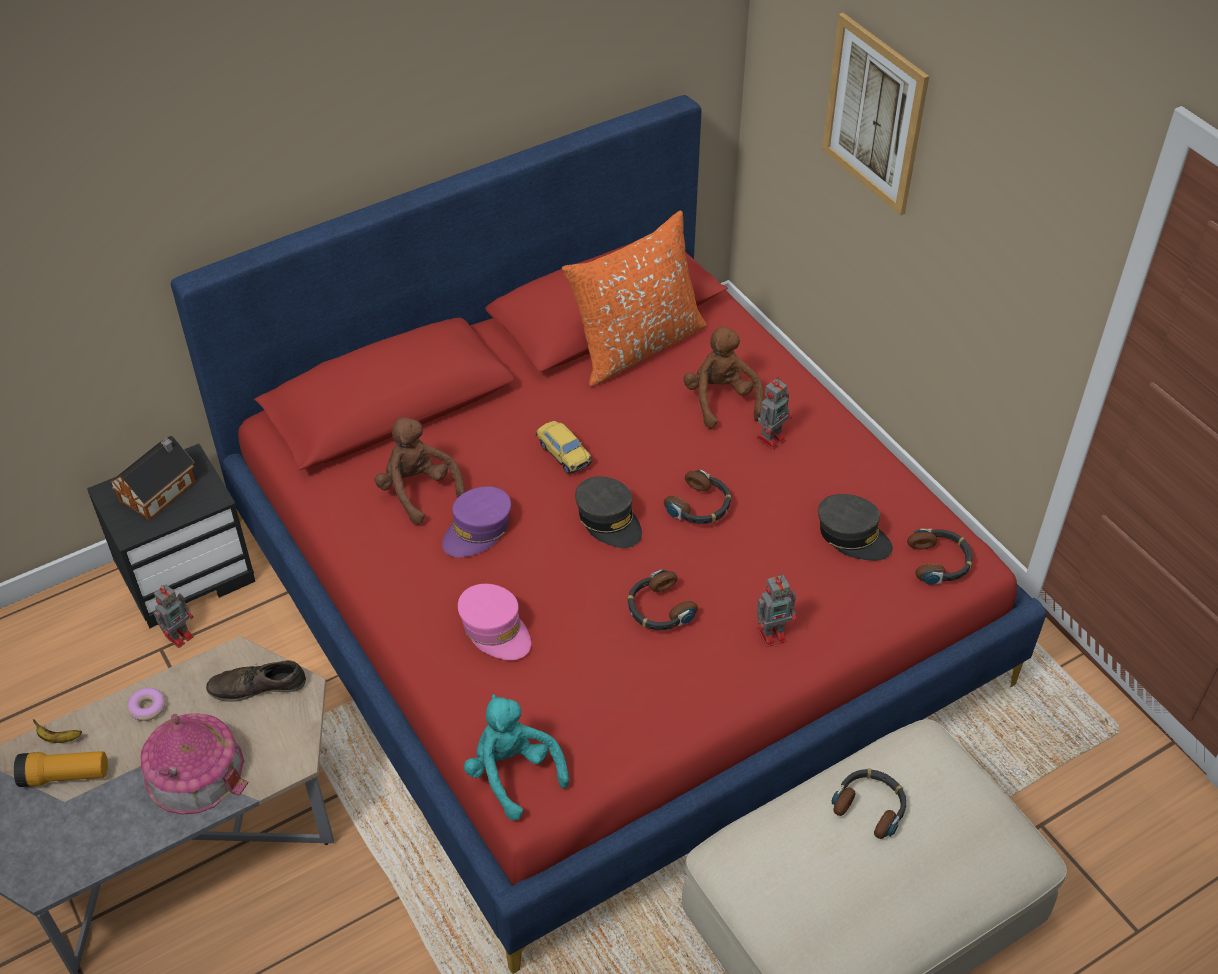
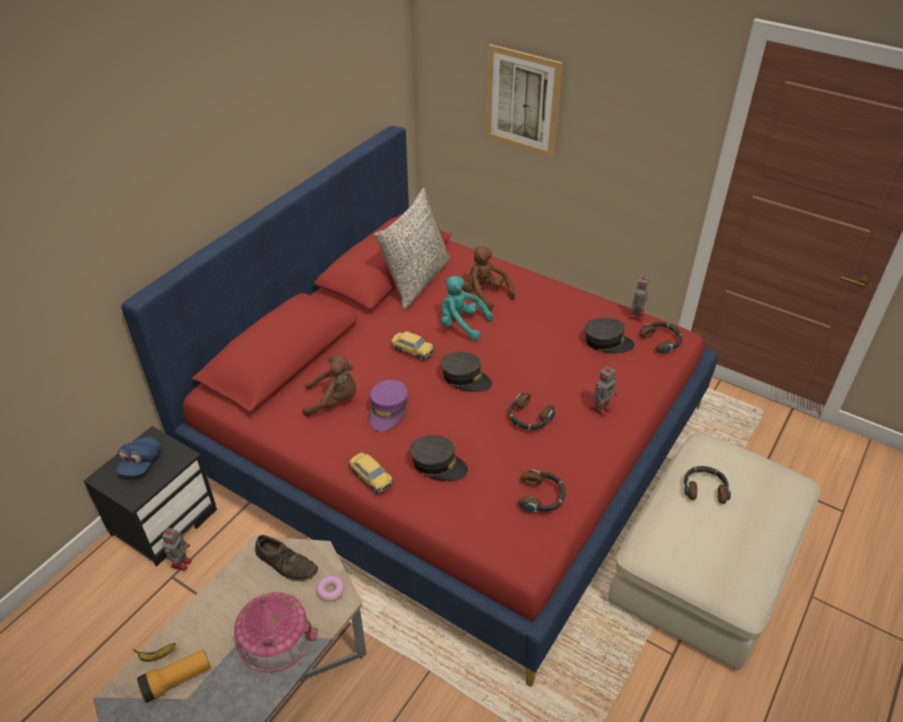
camera: 25 degrees left, 5 degrees down
(147, 707) = (214, 608): donut -> donut (330, 591)
(160, 490) = (140, 463): toy house -> blue cap
(257, 686) = (286, 563): brown shoe -> brown shoe turned 120 degrees counterclockwise
(402, 615) = (371, 478): none -> toy car
(418, 491) = (334, 401): brown plush toy -> brown plush toy turned 150 degrees clockwise
(495, 630) = (438, 464): pink cap -> grey cap
(513, 773) = (505, 547): turquoise plush toy -> turquoise plush toy (461, 324)
(637, 346) = (416, 280): orange pillow -> grey pillow
(700, 506) = (512, 353): headphones -> headphones (541, 496)
(771, 438) = (527, 305): toy robot -> toy robot (636, 316)

